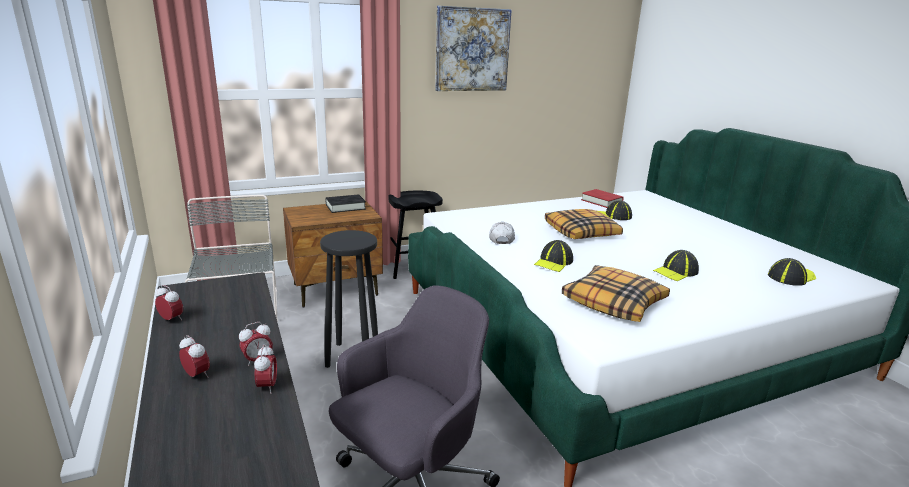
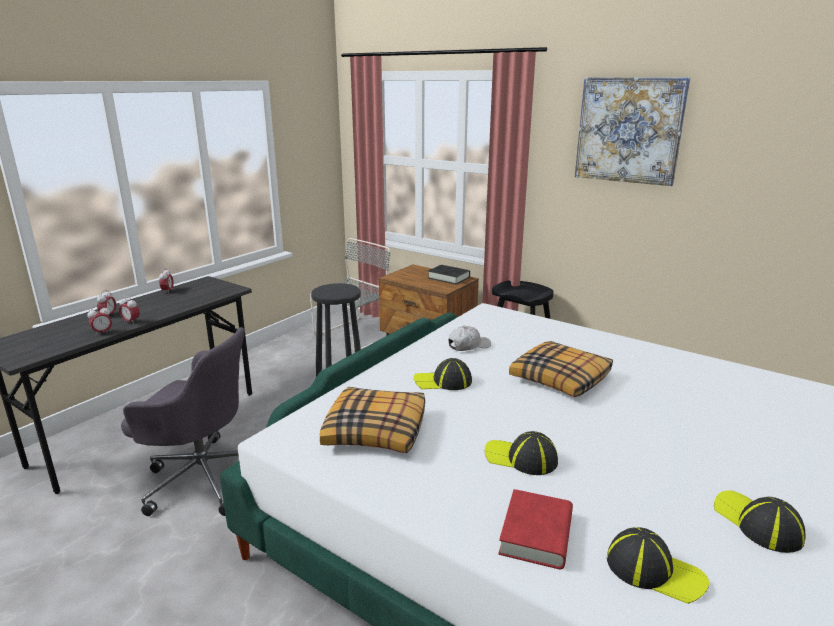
camera: 60 degrees right, 0 degrees up
(601, 201) = (709, 370): red book -> red book (536, 534)
(612, 216) = (661, 386): cap -> cap (757, 523)

